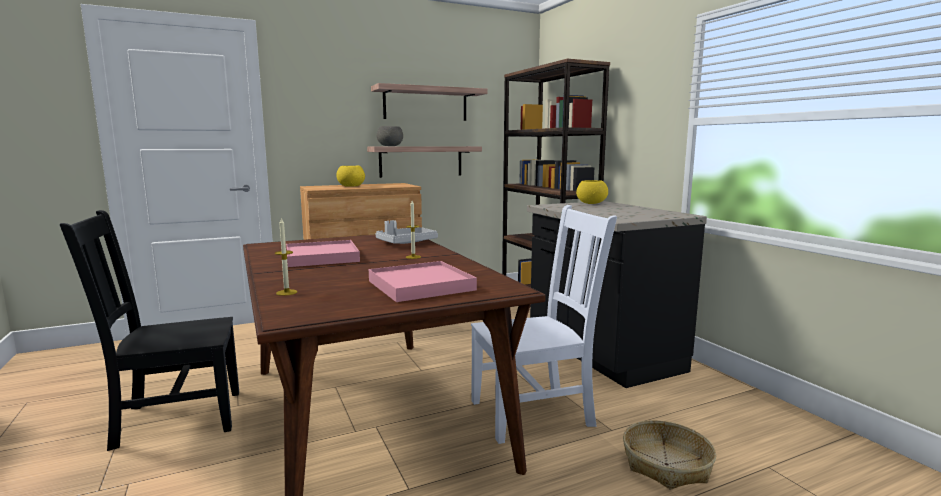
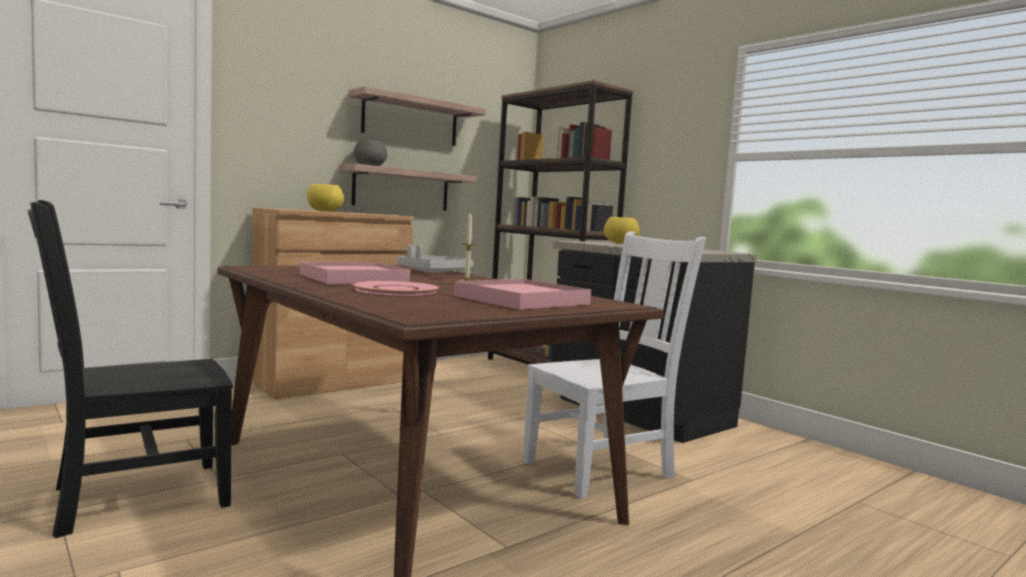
camera: 15 degrees left, 5 degrees down
(286, 292) = (371, 301): candle -> none
(331, 274) = (395, 290): none -> pink plate
(667, 464) = (765, 506): basket -> none

